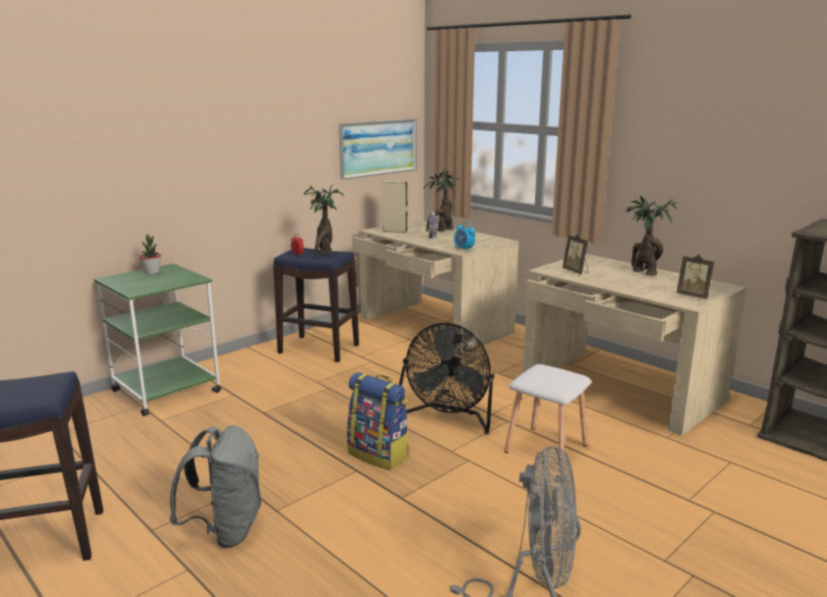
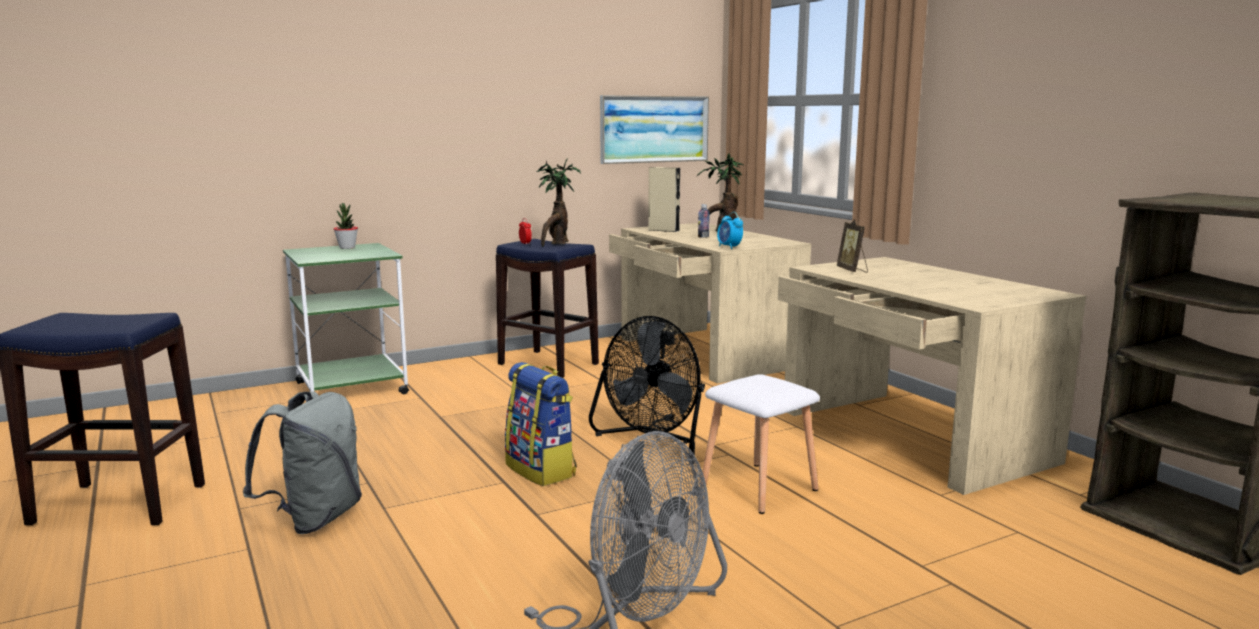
camera: 15 degrees right, 5 degrees down
(642, 272) = (947, 275): potted plant -> none
(694, 296) = (993, 299): picture frame -> none

